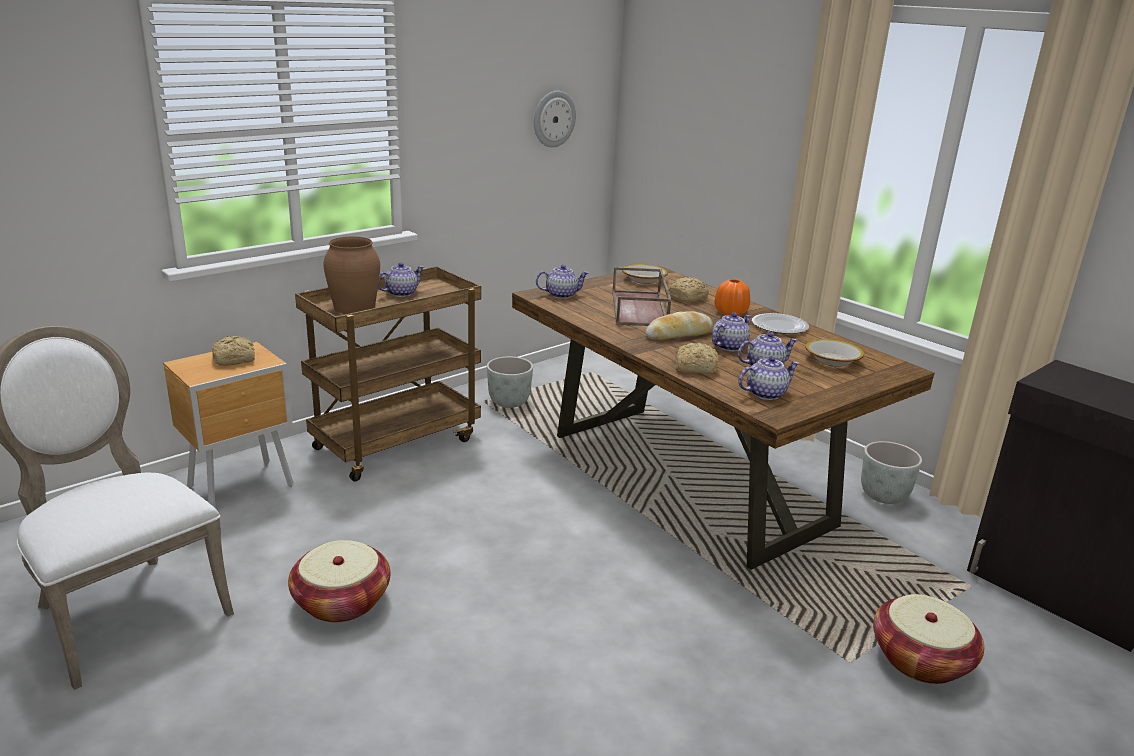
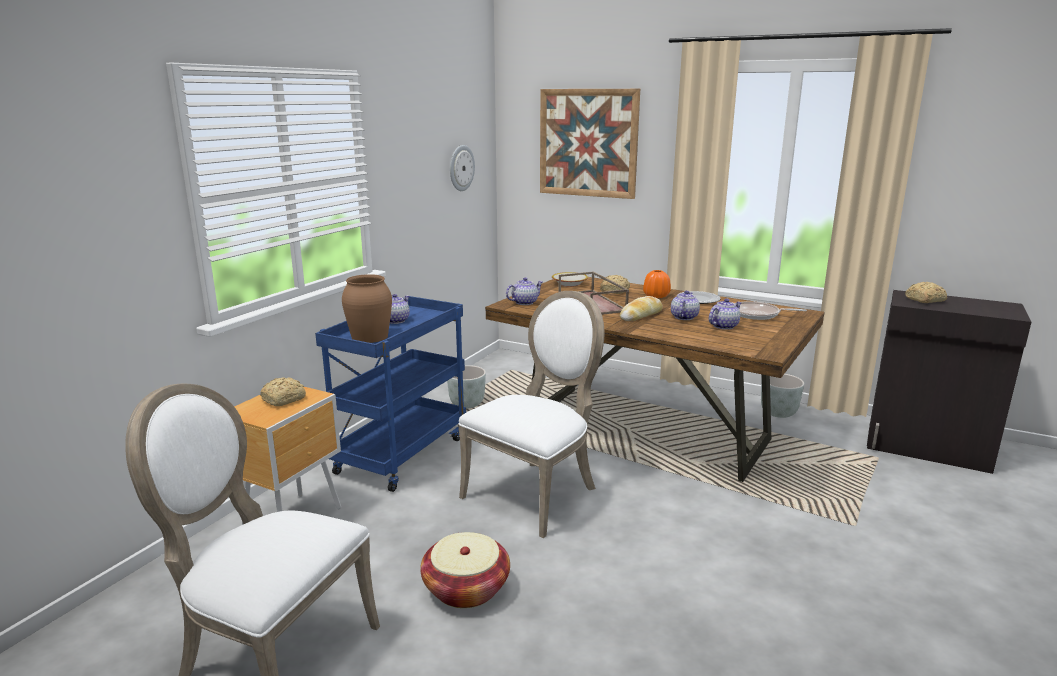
camera: 20 degrees left, 5 degrees down
(396, 442) = (402, 453): brown cart -> blue cart
(498, 520) = (536, 492): none -> white chair
(694, 368) = (680, 334): bread -> bread (924, 300)
(714, 101) = (588, 143): none -> picture
(765, 393) = (746, 342): teapot -> none
(832, 360) = (758, 315): bowl -> frying pan
(920, 660) = (892, 511): basket -> none

